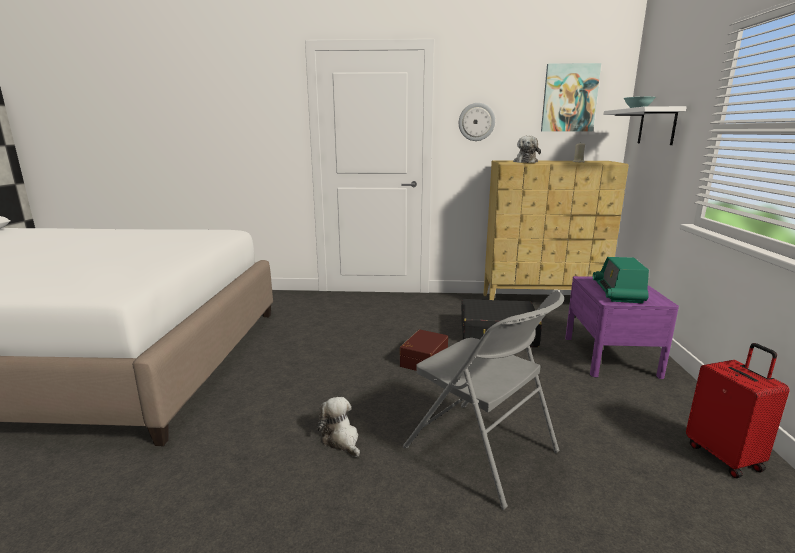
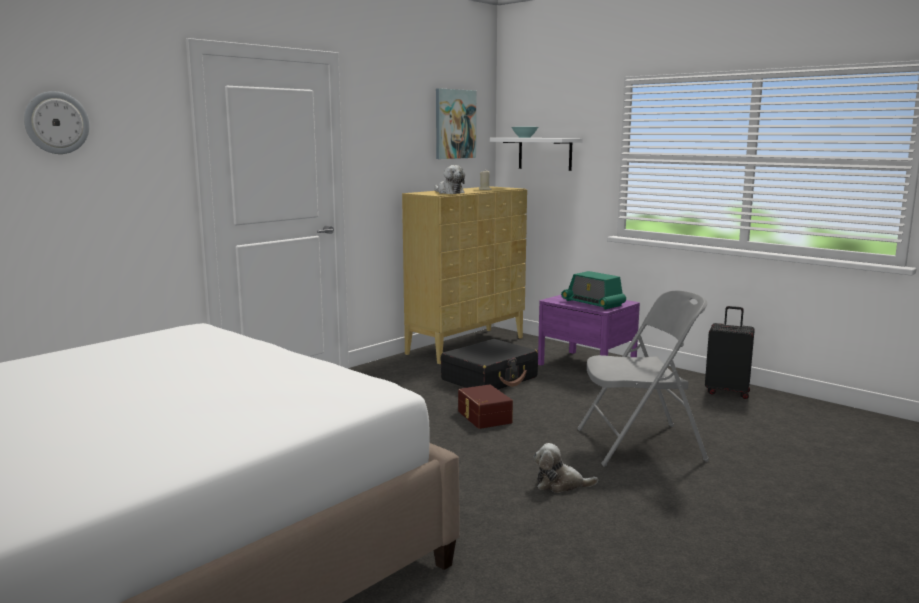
camera: 50 degrees left, 5 degrees down
(476, 122) = (382, 150): wall clock -> wall clock (56, 123)
(724, 456) = (727, 392): red suitcase -> black suitcase

